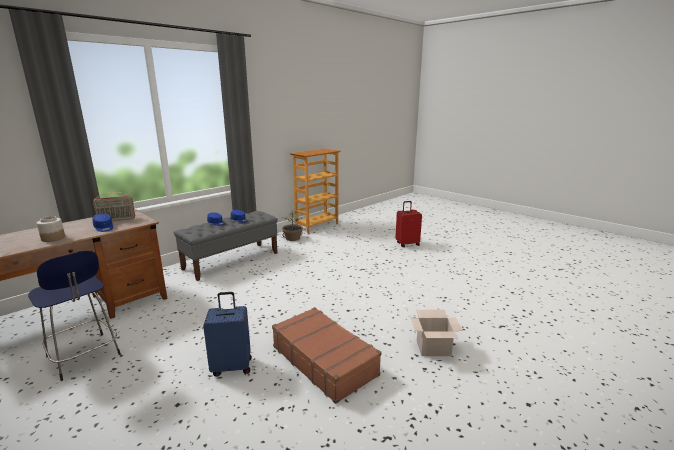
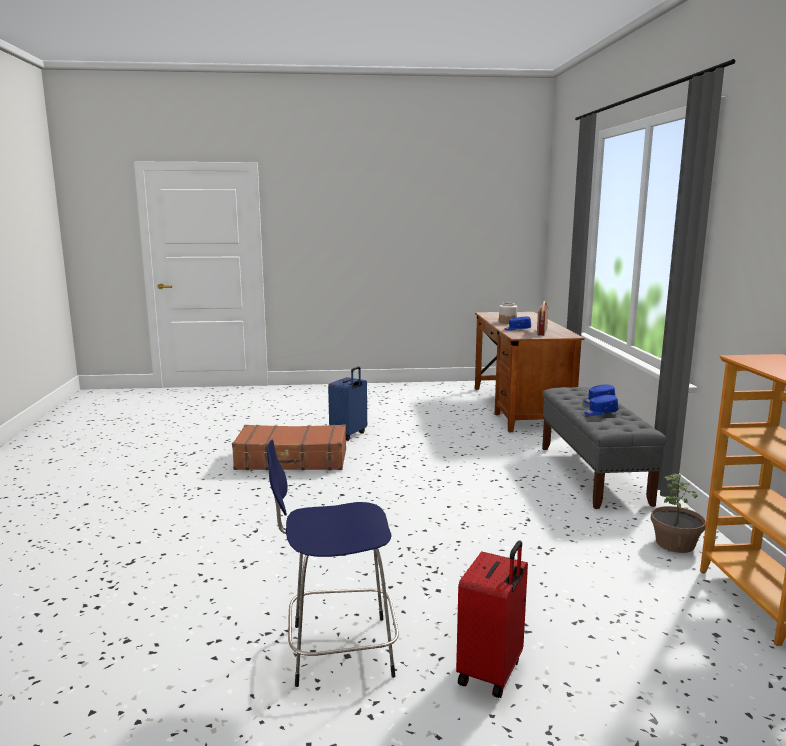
camera: 130 degrees right, 5 degrees down
(84, 357) = (442, 406): blue stool -> blue stool (337, 650)
(432, 348) = (205, 503): cardboard box -> none

